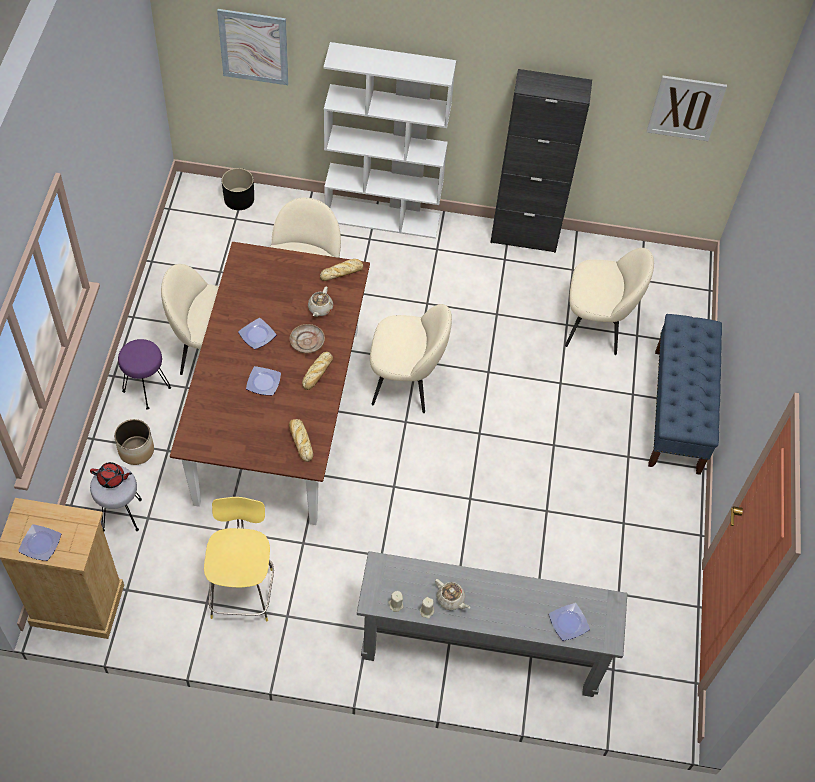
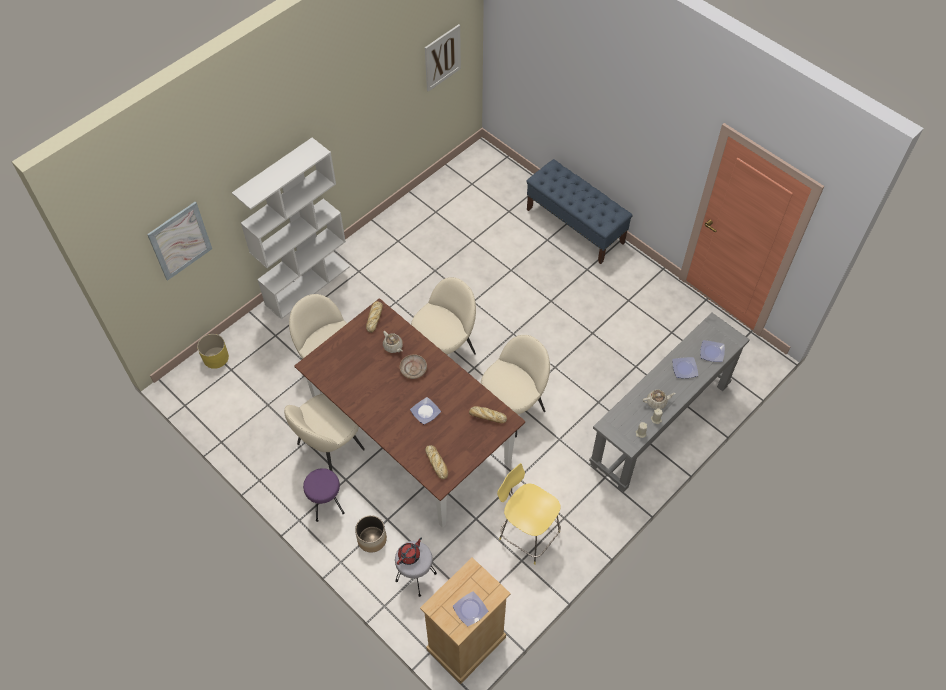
camera: 50 degrees left, 0 degrees up
(239, 199) = (216, 358): black planter -> yellow planter
(257, 336) = (385, 394): plate -> plate (685, 369)
(317, 373) = (442, 377): bread -> bread (437, 463)
(524, 236) = (389, 220): black cabinet -> none
(596, 326) = (485, 226): beige chair -> beige chair (513, 406)

